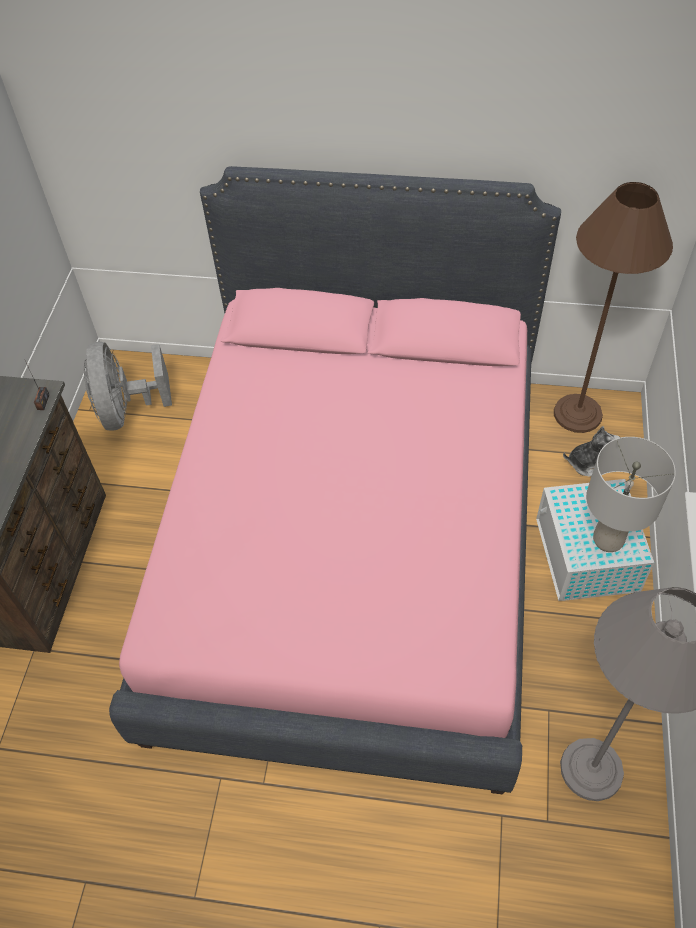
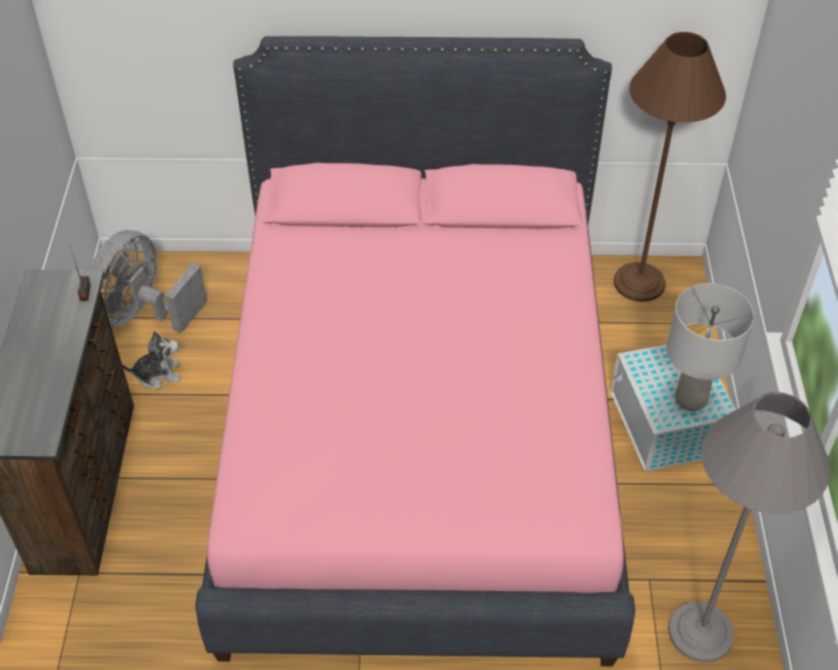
camera: 10 degrees left, 5 degrees down
(127, 410) = (143, 313): grey fan -> grey fan turned 45 degrees clockwise
(588, 463) = (656, 331): plush toy -> plush toy (158, 374)

